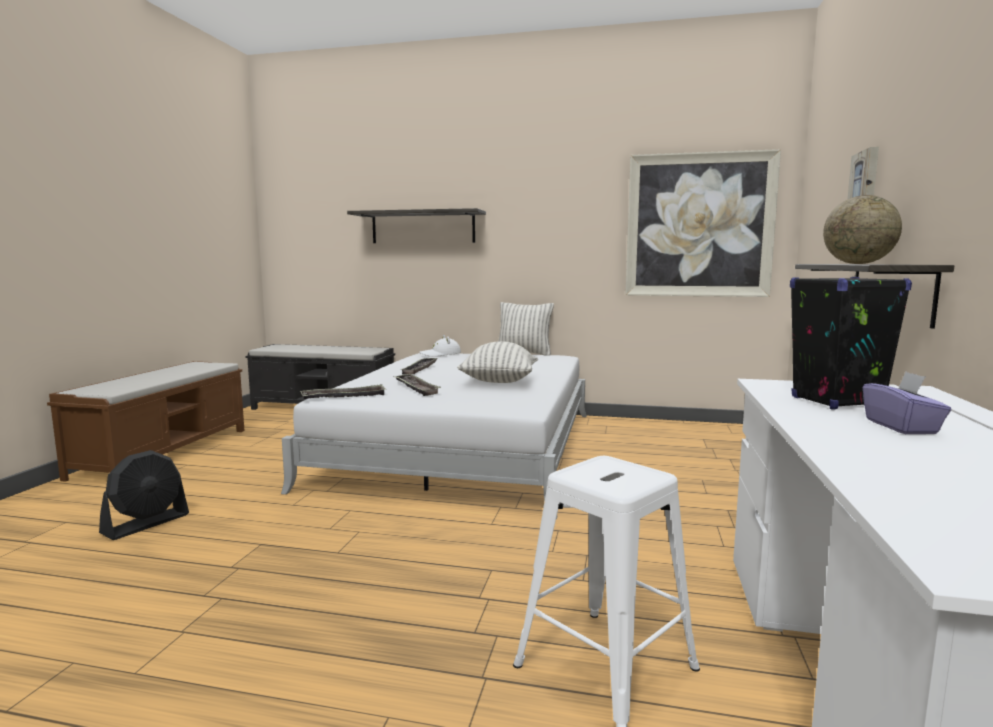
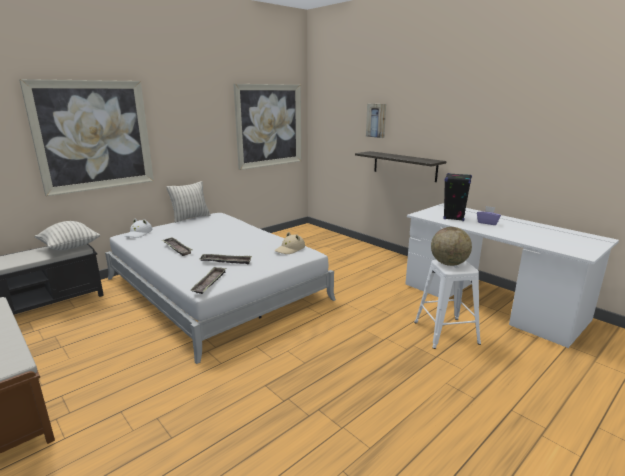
camera: 55 degrees left, 10 degrees up
(146, 524) = (171, 429): black fan -> none
(423, 227) = (93, 136): shelf -> picture
(499, 383) = (247, 242): pillow -> pillow (70, 248)
(517, 400) = (290, 249): none -> beige hat
(858, 263) = (397, 156): globe -> globe (448, 264)

